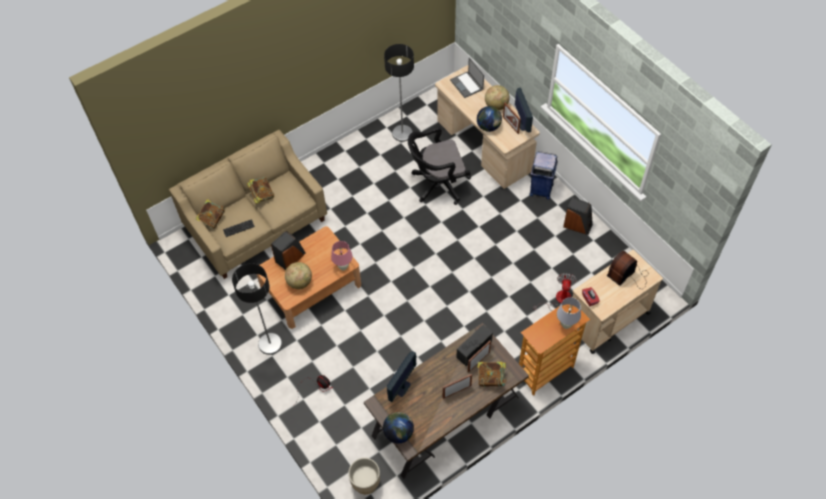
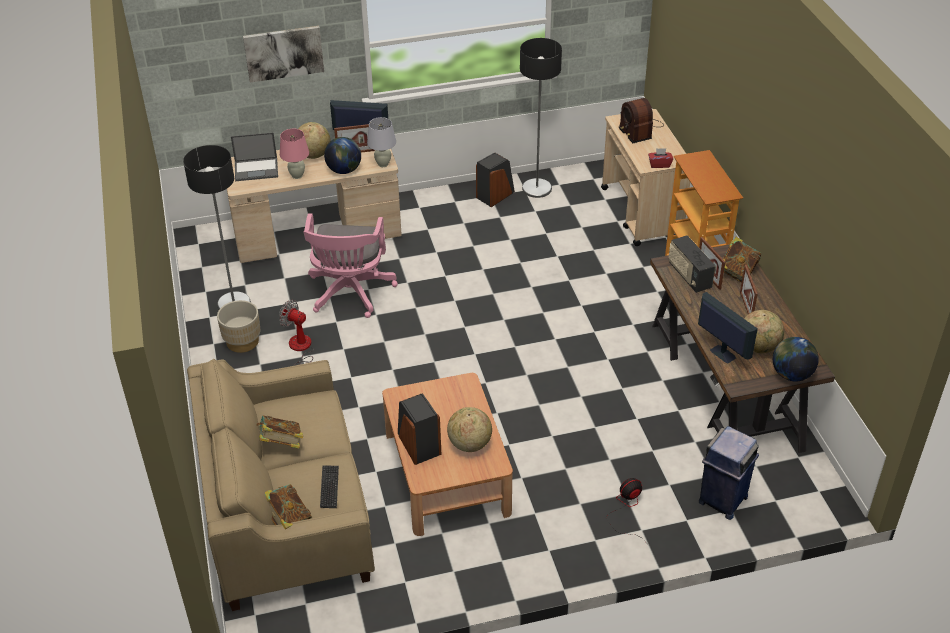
camera: 70 degrees left, 15 degrees down
(270, 343) = (526, 548): floor lamp -> floor lamp (536, 189)
(343, 267) = (468, 389): pink table lamp -> pink table lamp (297, 175)
(365, 482) = (800, 492): beige planter -> beige planter (242, 342)
(418, 408) = (759, 347): none -> globe
(437, 184) = (350, 294): black office chair -> pink office chair
(515, 41) = (283, 53): none -> picture
(540, 189) = (422, 208): blue trash can -> blue trash can (722, 500)
(558, 300) = (595, 241): fan -> fan (300, 349)
(566, 325) = (710, 168): white table lamp -> white table lamp (383, 164)

